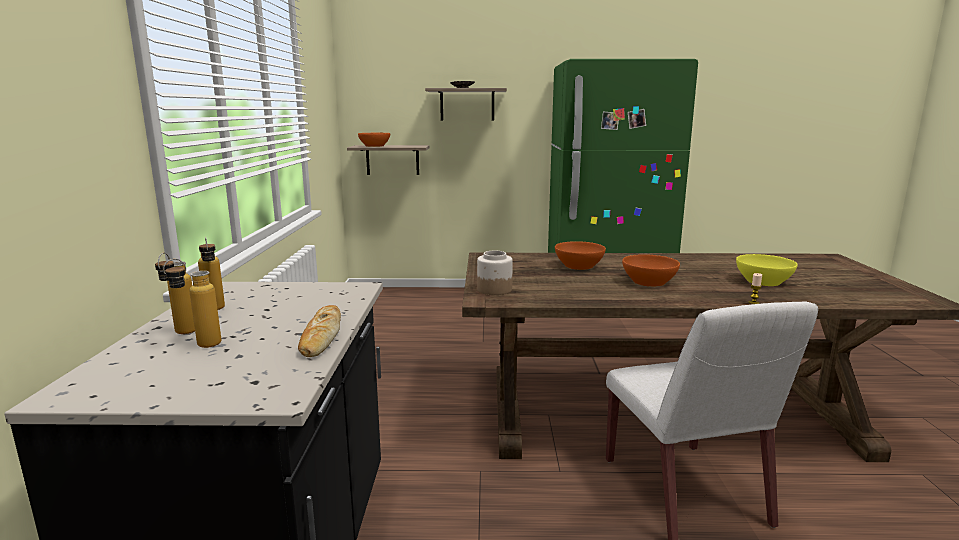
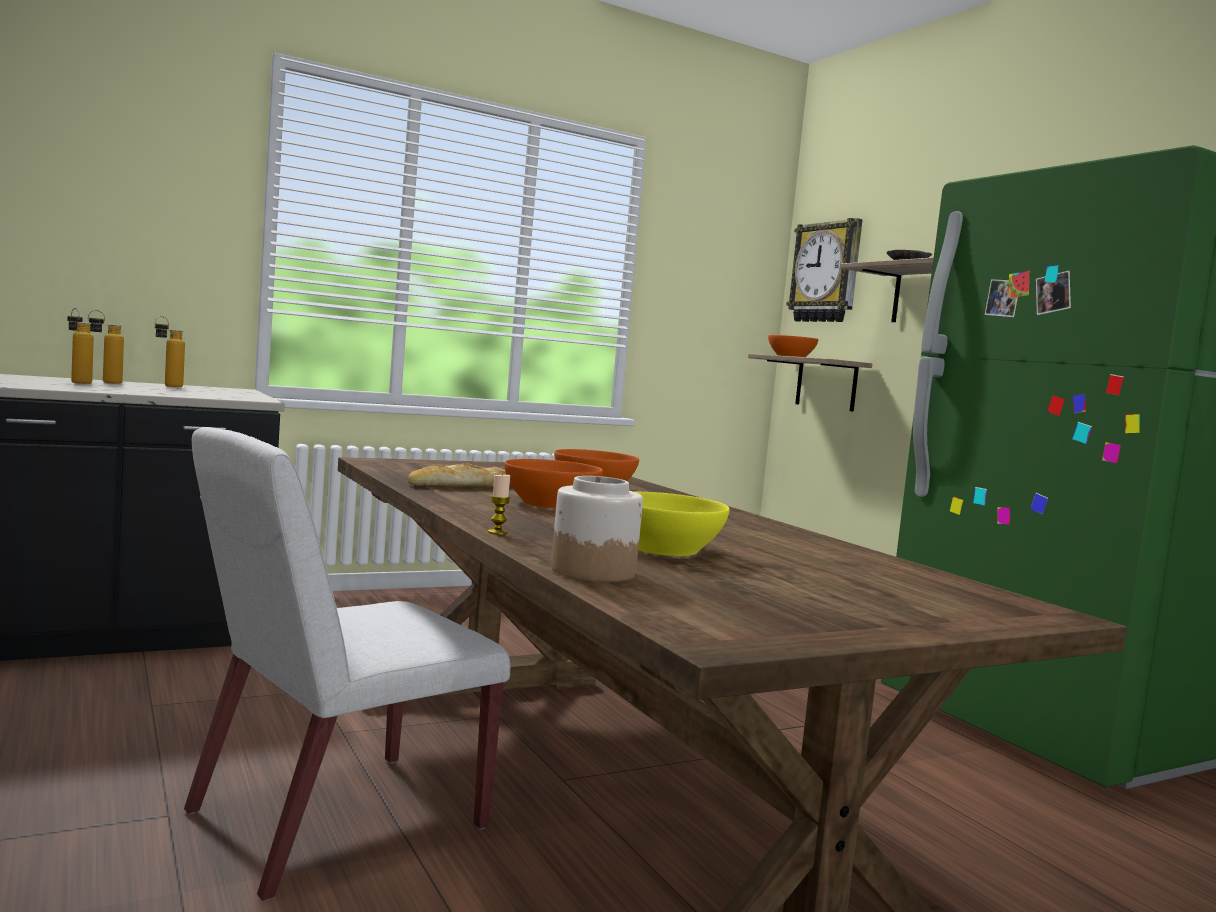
camera: 60 degrees right, 10 degrees down
(321, 336) = (102, 390): bread -> bread (463, 486)
(378, 88) = (826, 272): none -> wall clock
(494, 290) = (418, 464): jar -> jar (593, 571)

